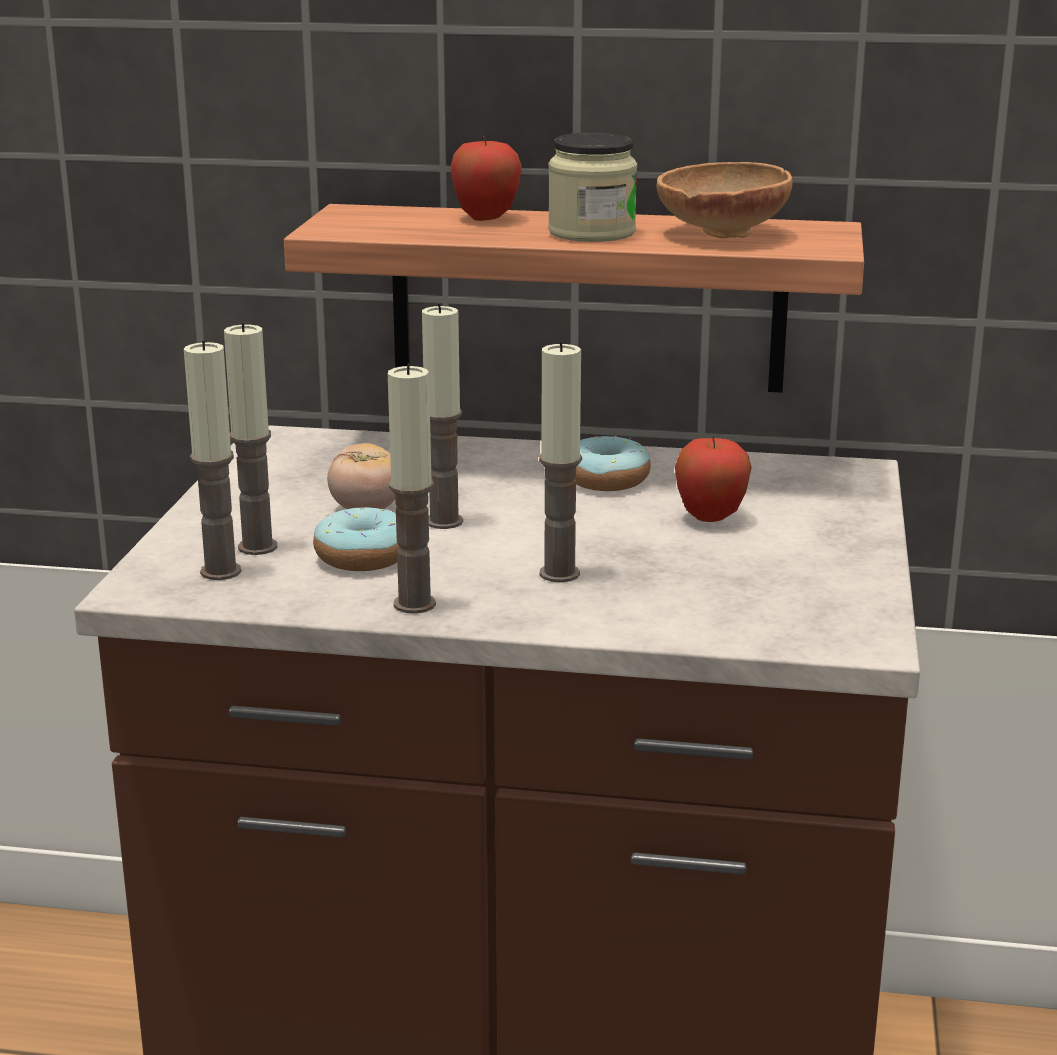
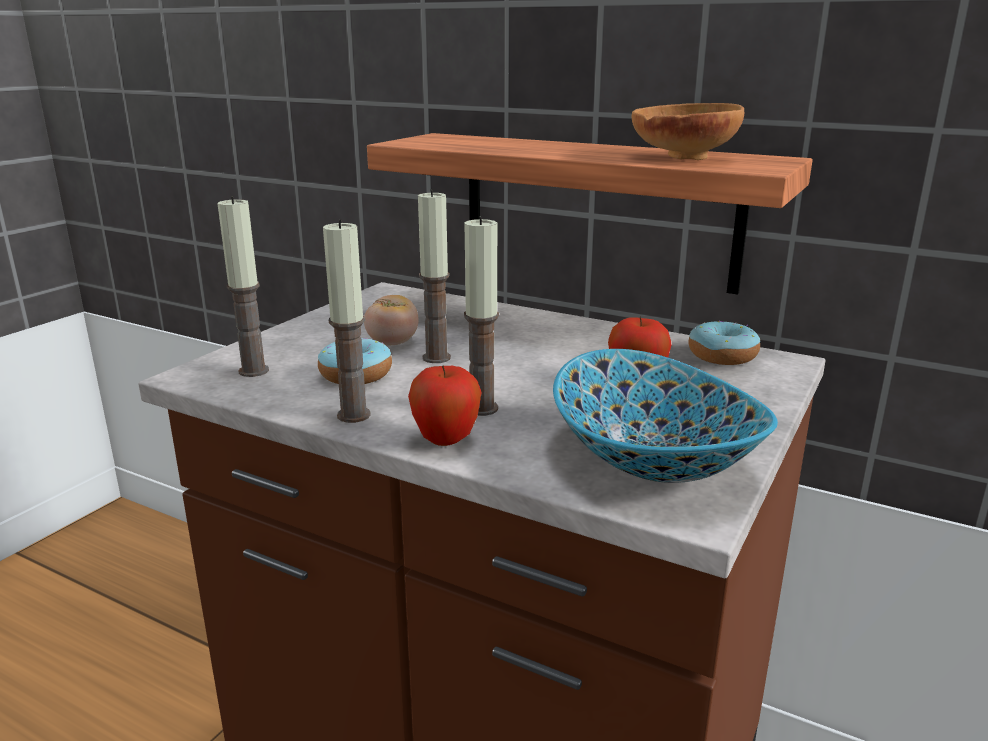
camera: 20 degrees right, 0 degrees up
(258, 547) = (296, 358): candle -> none
(486, 219) = (519, 142): apple -> apple (446, 441)
(591, 233) = (582, 152): jar -> none
(606, 480) = (579, 344): donut -> donut (722, 356)
(791, 600) = (653, 461): none -> bowl

